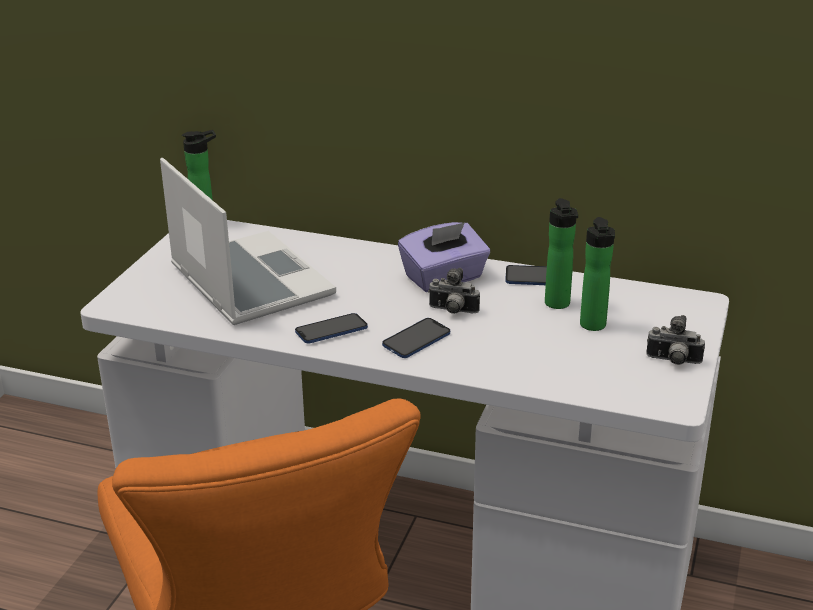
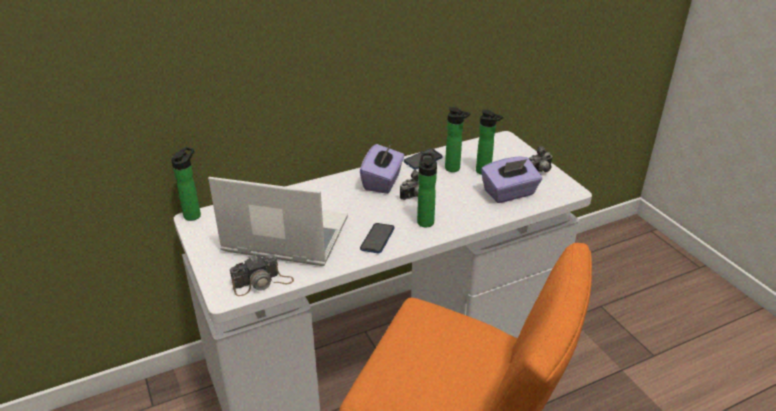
camera: 45 degrees left, 5 degrees up
(159, 310) = (262, 283): none -> camera
(416, 340) = (425, 220): phone -> bottle
(579, 364) = (509, 193): none -> purple tissue box

